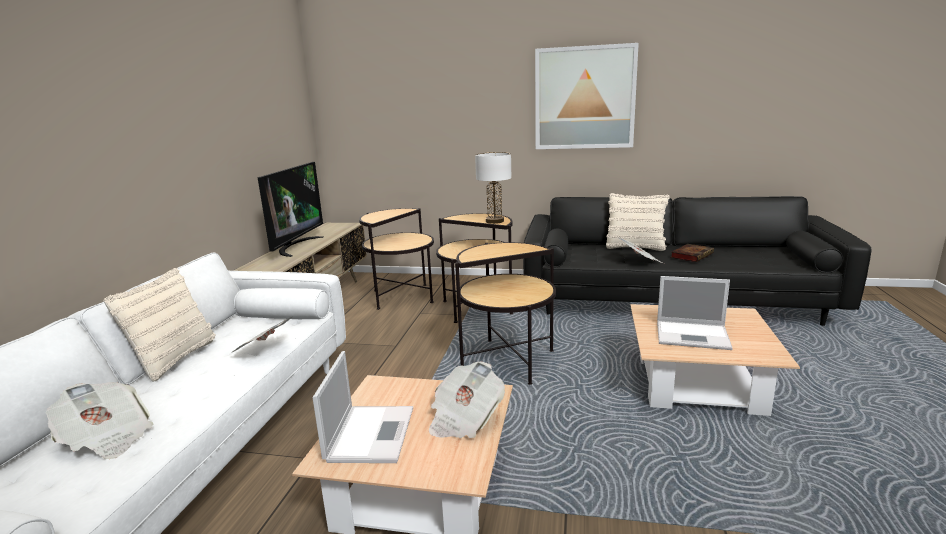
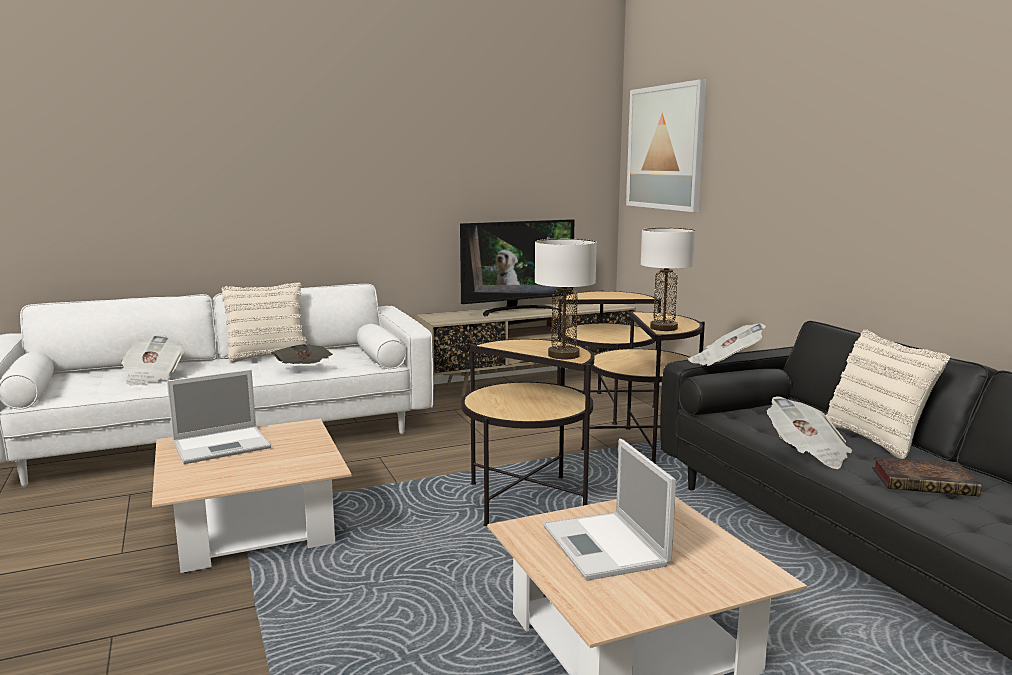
camera: 55 degrees right, 5 degrees down
(464, 419) = (267, 469): newspaper -> newspaper (725, 363)
(524, 249) = (564, 355): none -> table lamp
(584, 98) = (900, 157): picture -> picture (665, 148)

